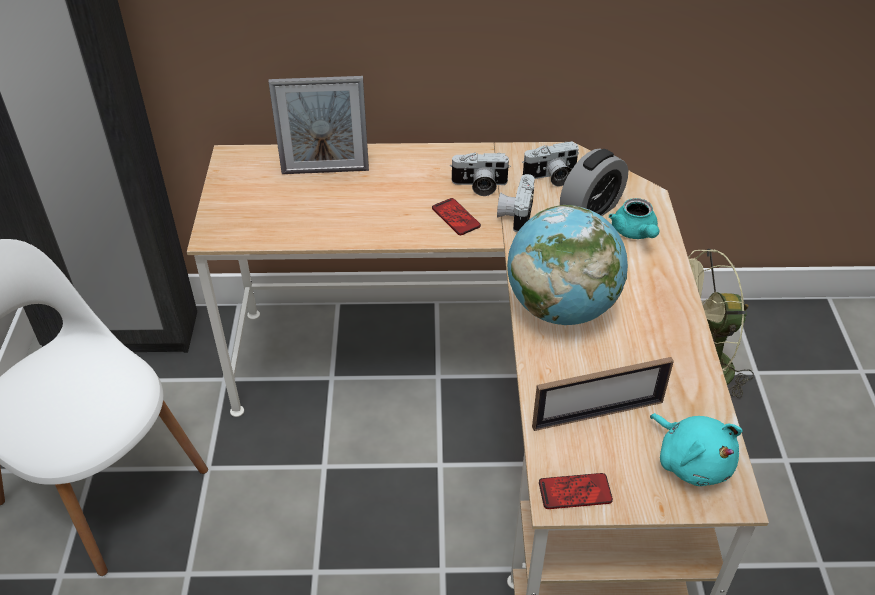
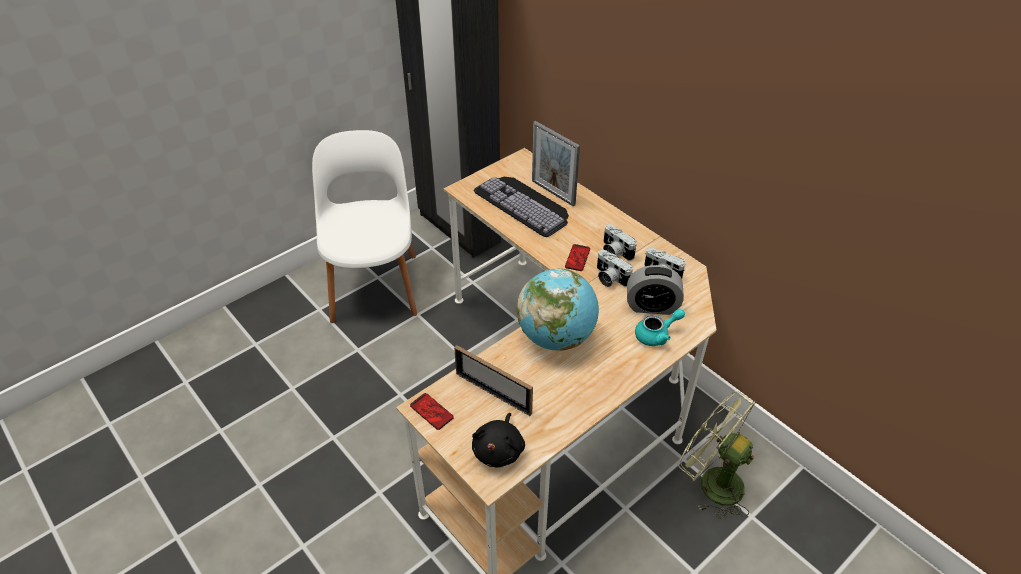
camera: 50 degrees right, 0 degrees up
(314, 203) = (525, 204): none -> keyboard
(515, 214) = (609, 278): camera -> camera turned 105 degrees counterclockwise
(635, 233) = (656, 335): turquoise teapot -> turquoise teapot turned 150 degrees counterclockwise
(692, 461) = (499, 450): turquoise plush toy -> black plush toy

